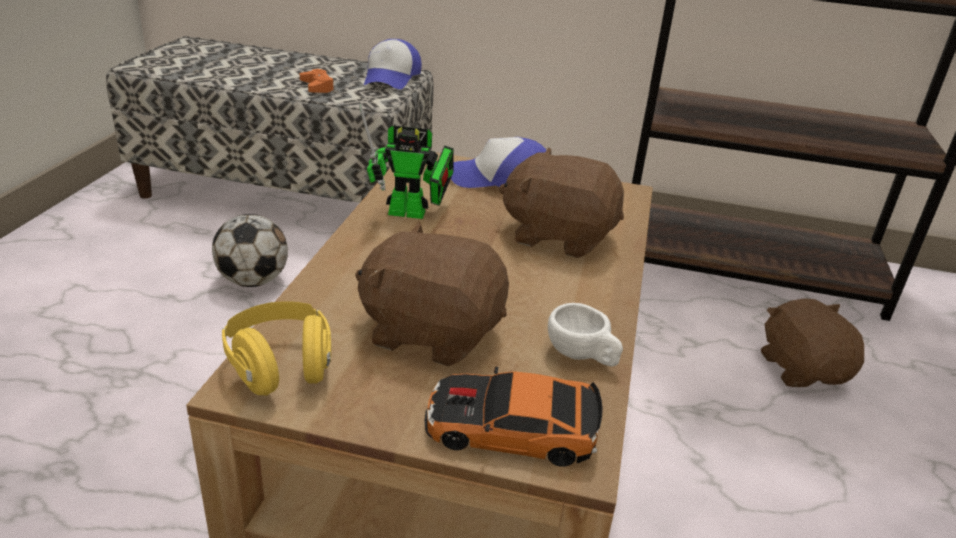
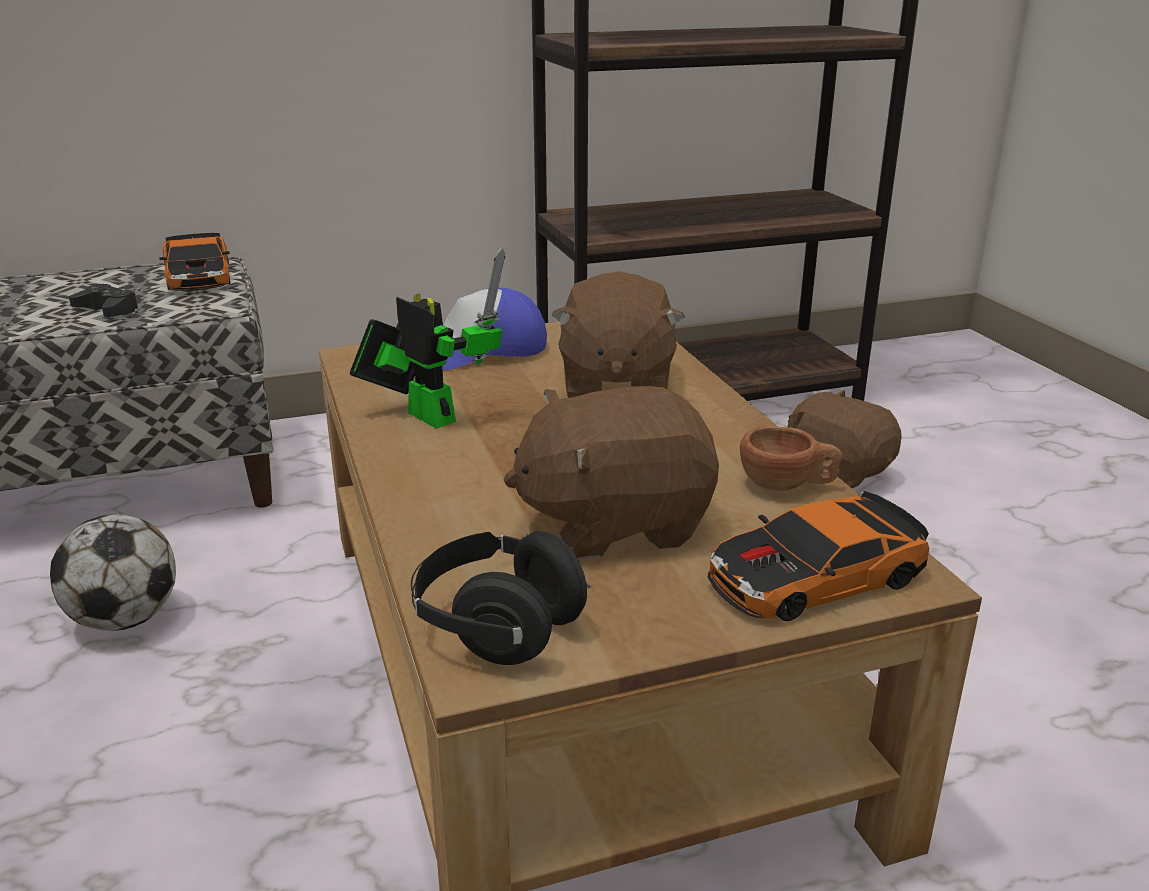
camera: 30 degrees left, 5 degrees down
(281, 367) = (497, 626): yellow headphones -> black headphones
(317, 87) = (107, 310): orange game controller -> black game controller
(391, 78) = (200, 275): cap -> toy car
(413, 213) = (426, 414): toy robot -> toy robot turned 105 degrees counterclockwise
(559, 235) = (614, 385): brown plush toy -> brown plush toy turned 75 degrees counterclockwise
(582, 356) = (787, 485): white cup -> brown cup

